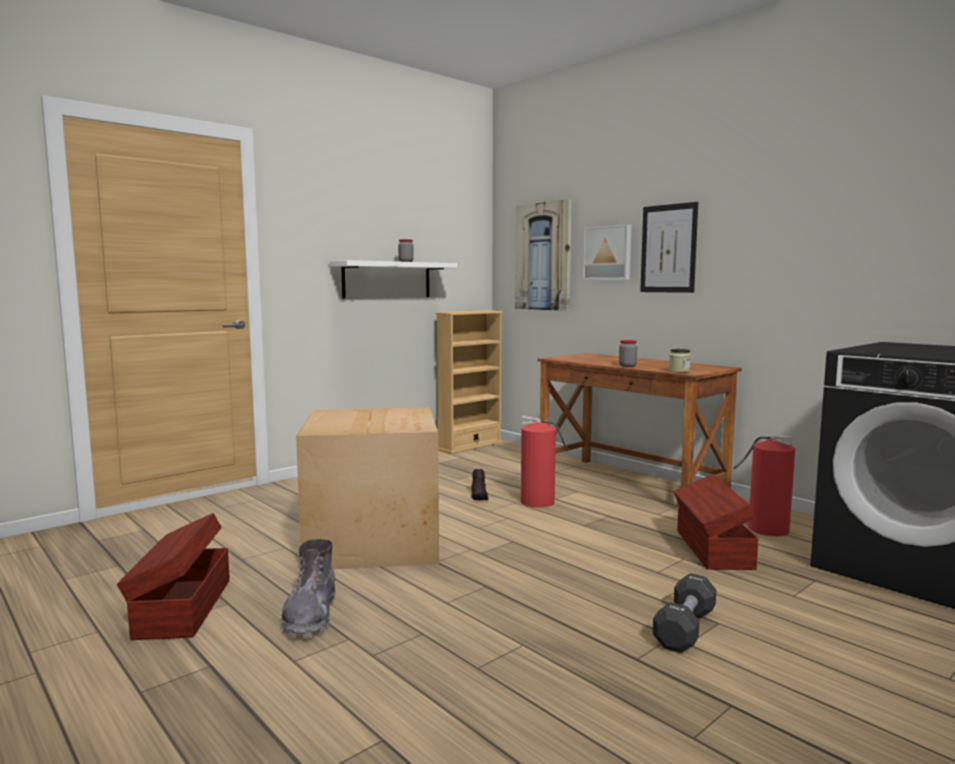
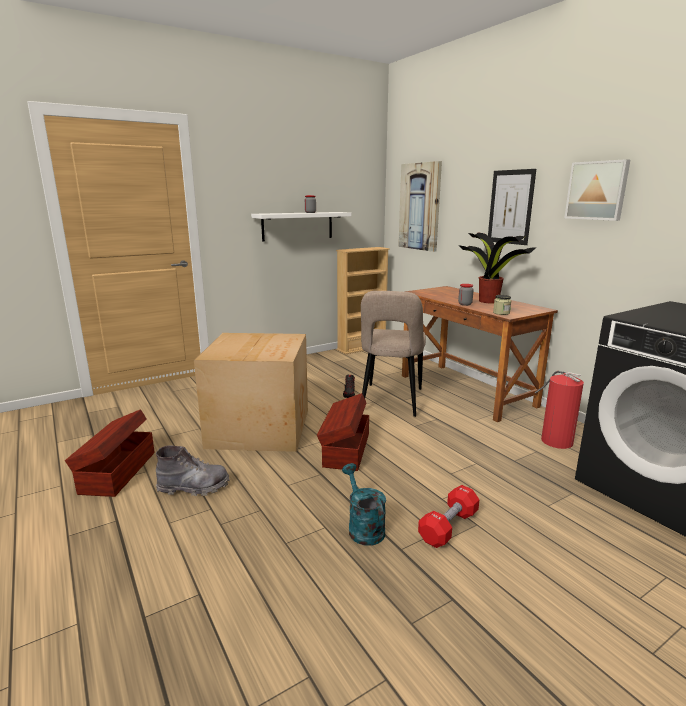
camera: 10 degrees right, 10 degrees up
(311, 616) = (194, 487): grey boot -> grey boot turned 105 degrees counterclockwise
(539, 502) = (390, 402): fire extinguisher -> beige chair
(574, 639) = (363, 527): none -> turquoise watering can
(608, 253) = (466, 207): picture -> picture (597, 190)
(652, 363) = (488, 301): none -> potted plant
(685, 629) = (448, 527): black dumbbell -> red dumbbell
(712, 549) = (503, 456): brown storage box -> brown storage box (345, 450)

